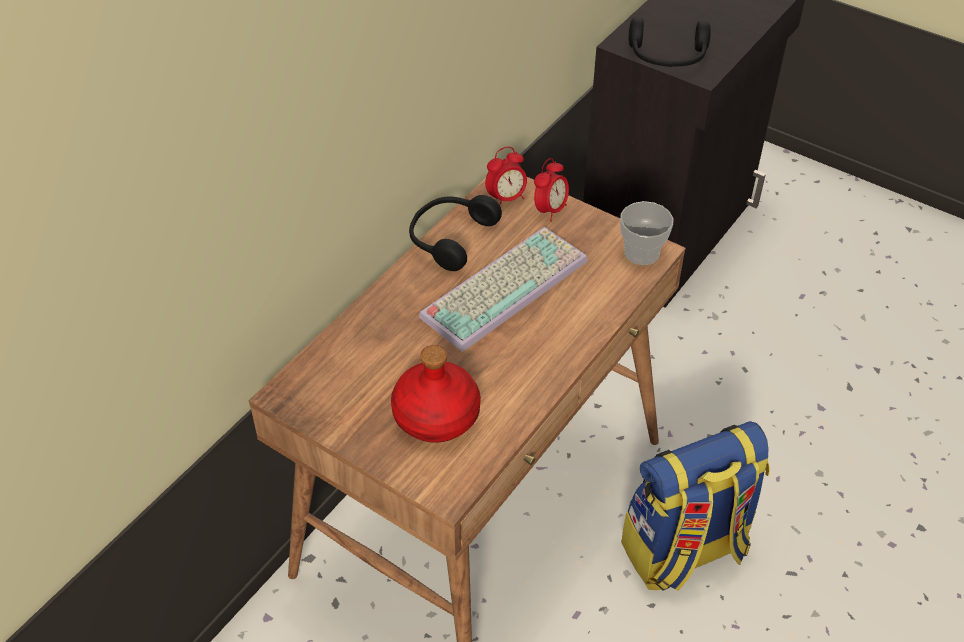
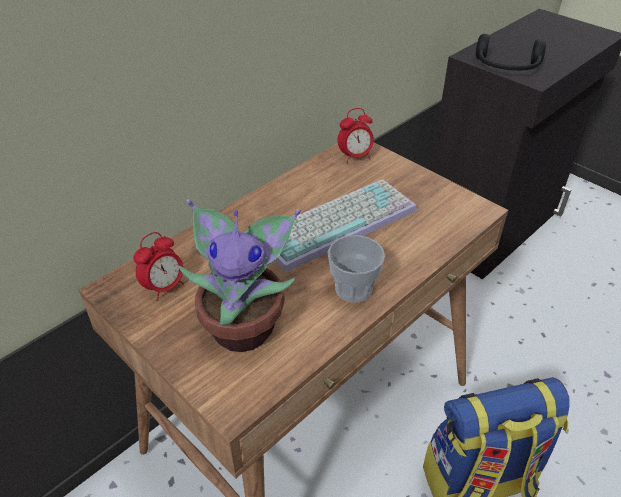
camera: 10 degrees right, 5 degrees down
(437, 415) = (245, 326): red bottle -> potted plant
(449, 238) = (299, 180): black headphones -> none
(550, 210) = (391, 169): alarm clock -> alarm clock (164, 287)
(642, 253) = (467, 209): cup -> cup (353, 289)

